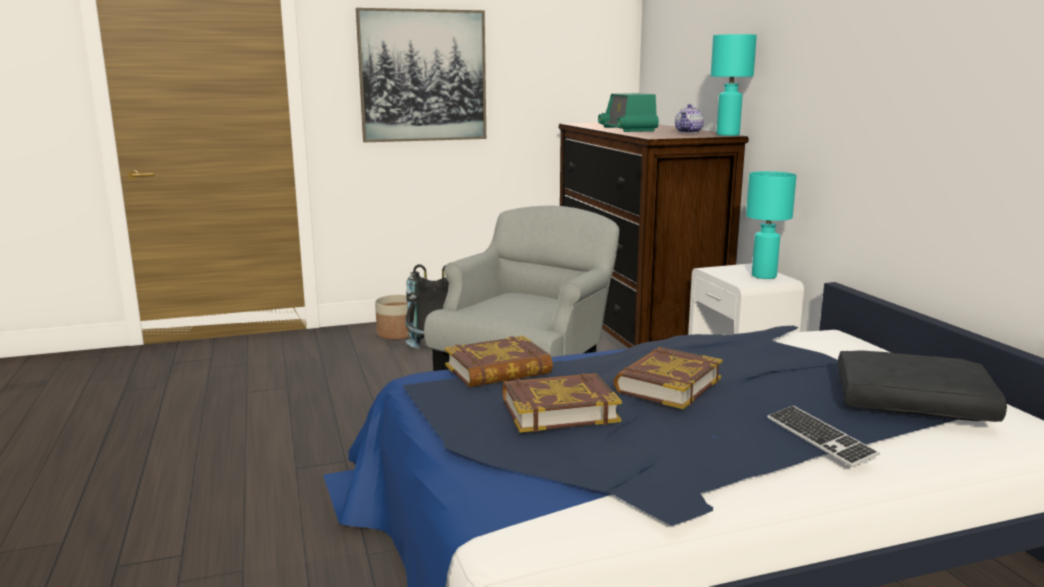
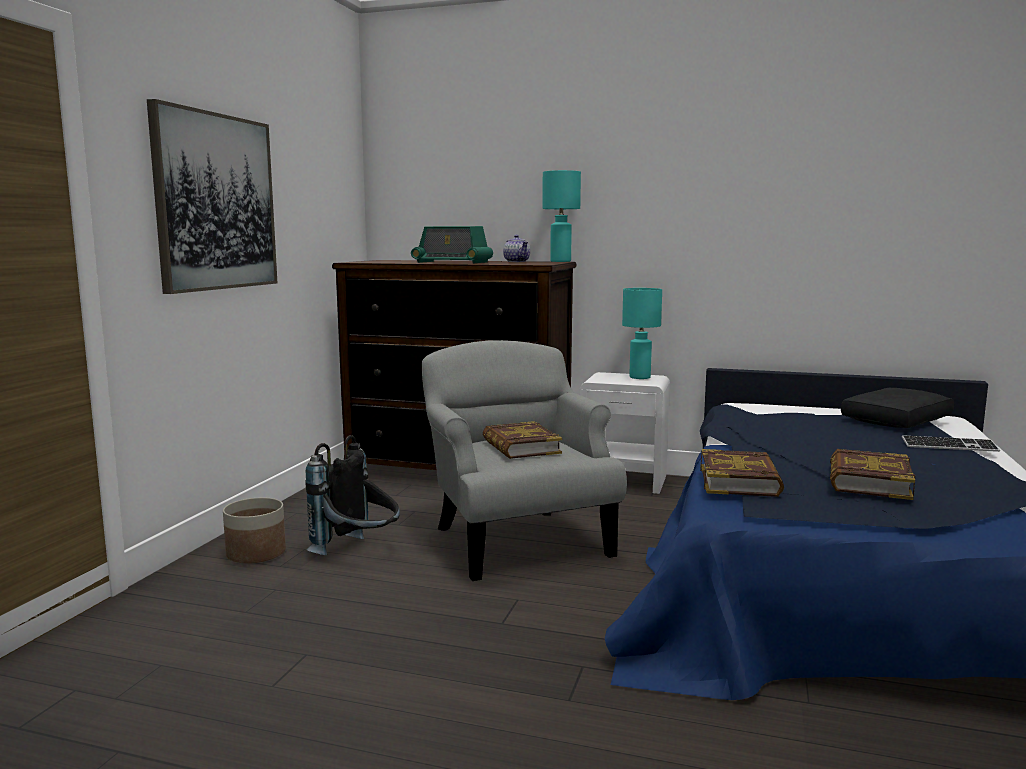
camera: 55 degrees left, 5 degrees down
(667, 384) = (834, 448): book -> book (520, 447)

